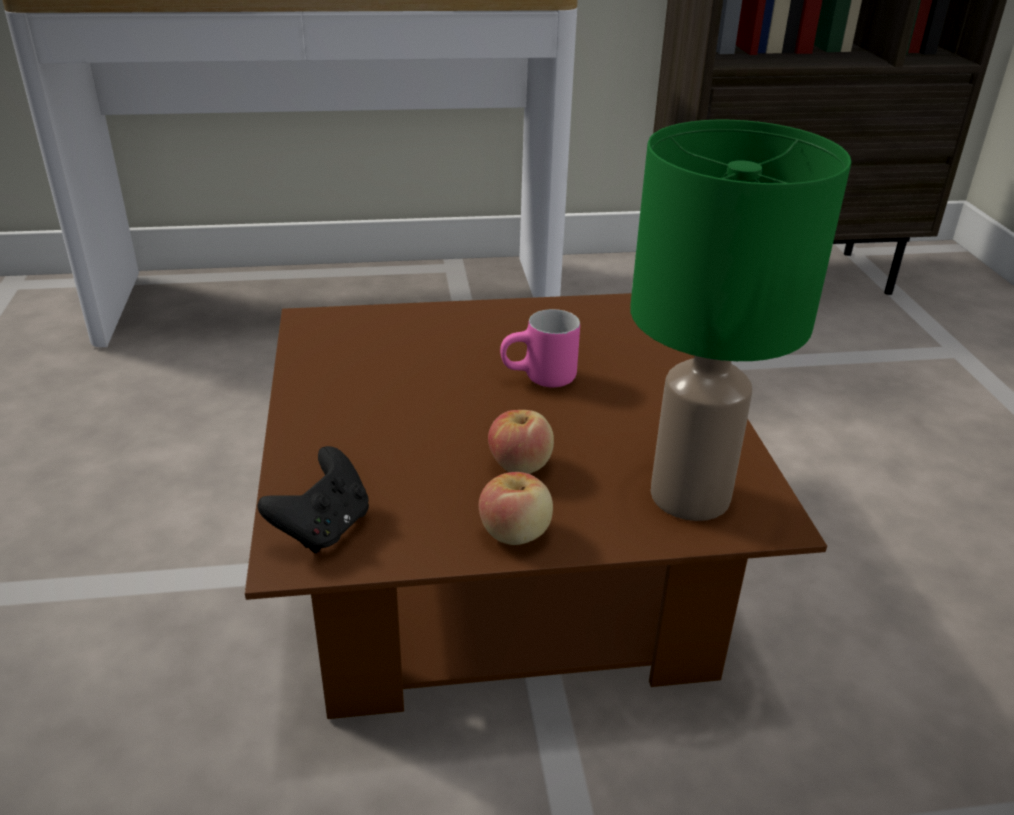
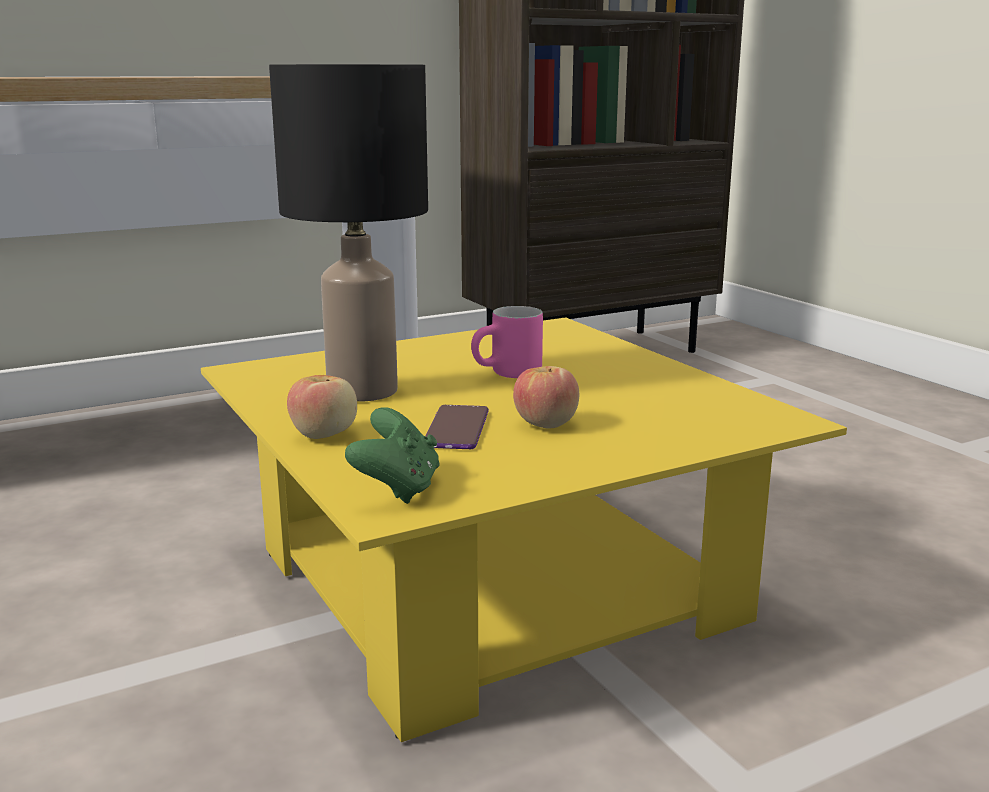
camera: 20 degrees left, 15 degrees down
(323, 528) = (397, 488): black game controller -> green game controller
(390, 376) = (362, 391): none -> black table lamp
(434, 453) = (457, 429): none -> phone
(502, 564) = (494, 585): brown coffee table -> yellow coffee table
(516, 533) = (586, 461): apple -> apple (325, 434)
(692, 496) = (713, 418): green table lamp -> none

